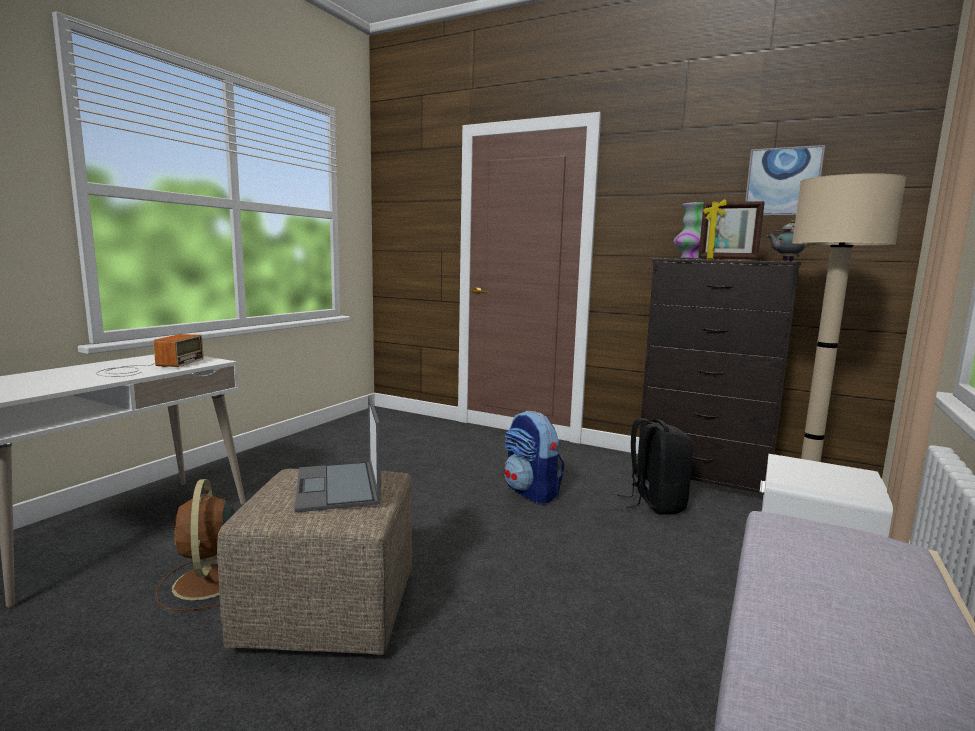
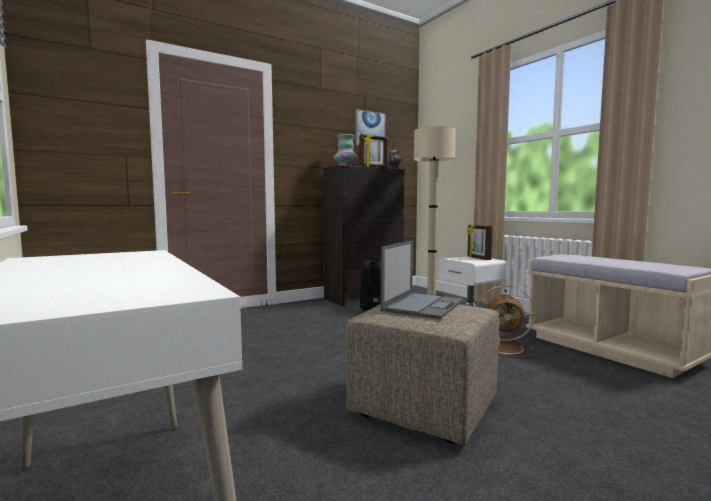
camera: 60 degrees left, 5 degrees down
(149, 367) = (121, 261): radio -> none
(207, 583) = (335, 458): brown fan -> brown fan (505, 348)
(338, 487) = (423, 305): laptop -> laptop turned 75 degrees counterclockwise
(531, 492) = (327, 328): backpack -> none
(846, 479) = (478, 258): none -> picture frame

